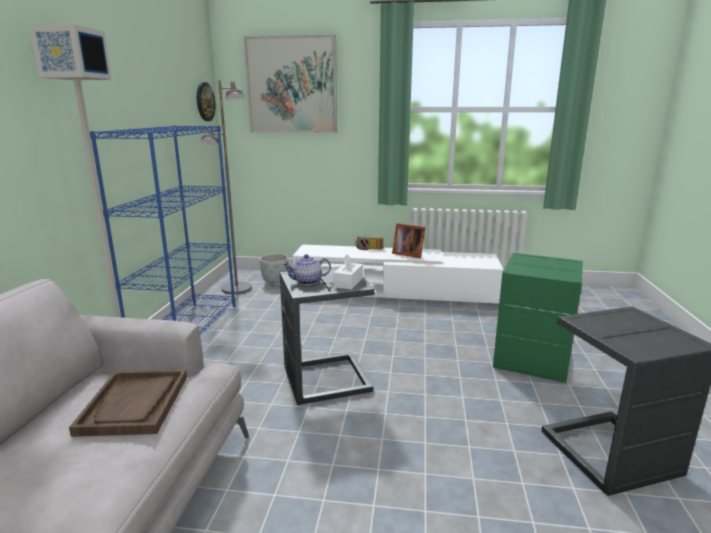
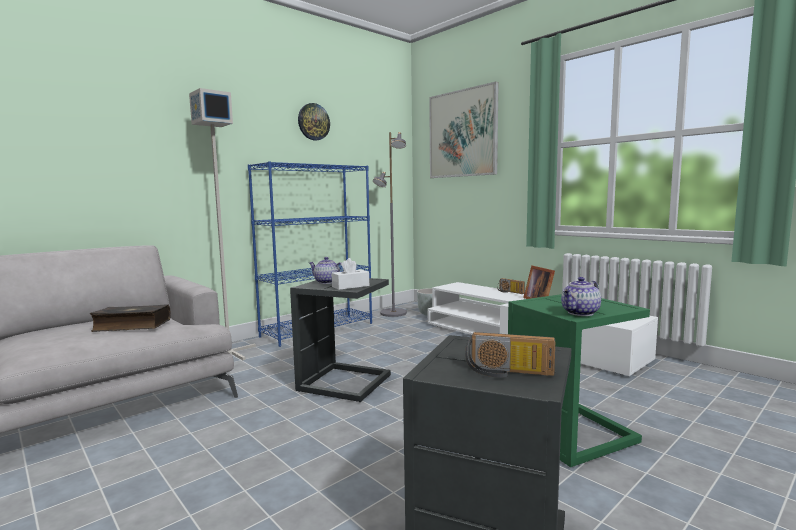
camera: 40 degrees right, 10 degrees down
(134, 404) = (132, 326): brown tray -> book
(205, 101) = (393, 153): wall clock -> wall clock (313, 122)
(566, 273) = (581, 313): none -> teapot
(661, 337) = (508, 373): none -> radio

